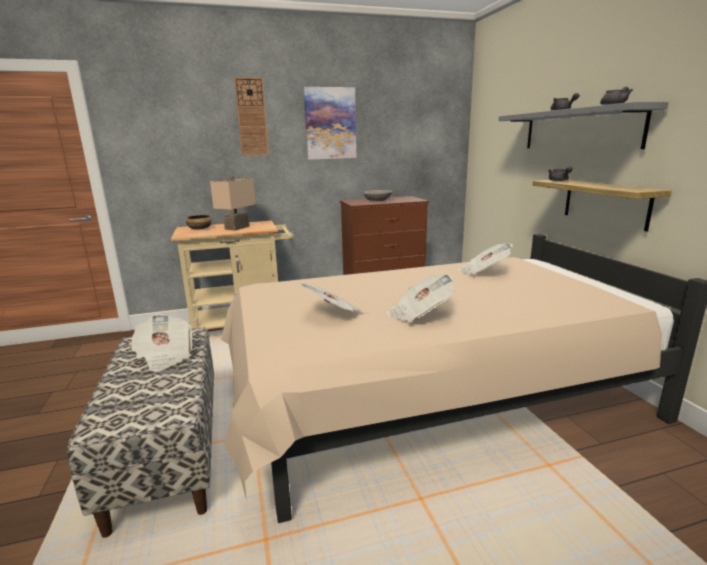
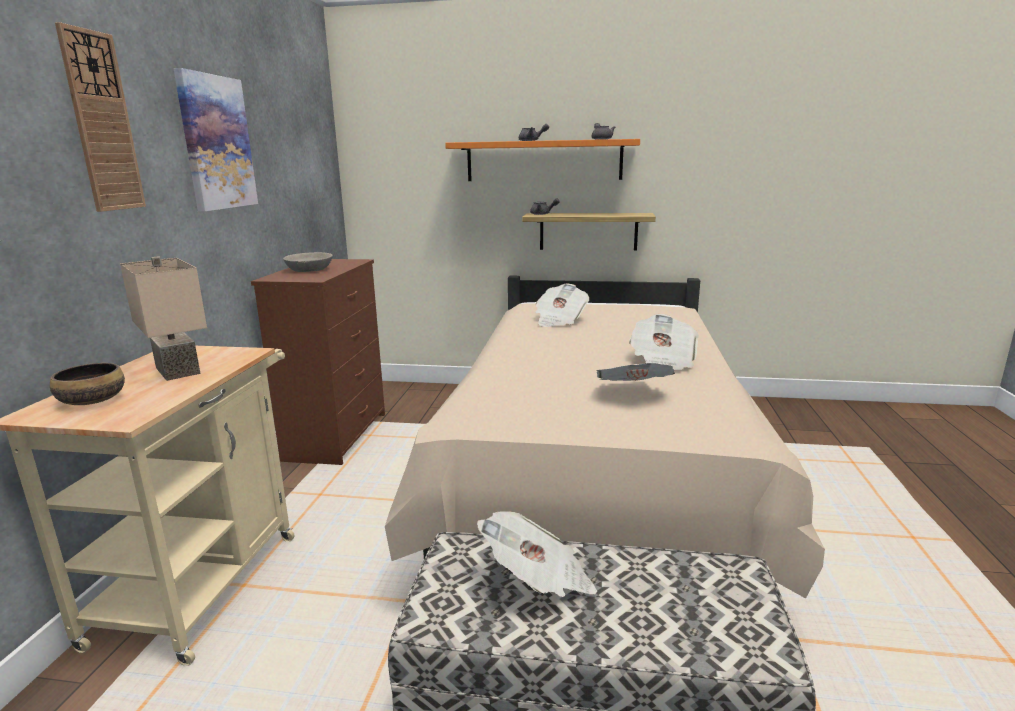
camera: 65 degrees left, 0 degrees up
(579, 129) = (543, 161): grey shelf -> orange shelf

